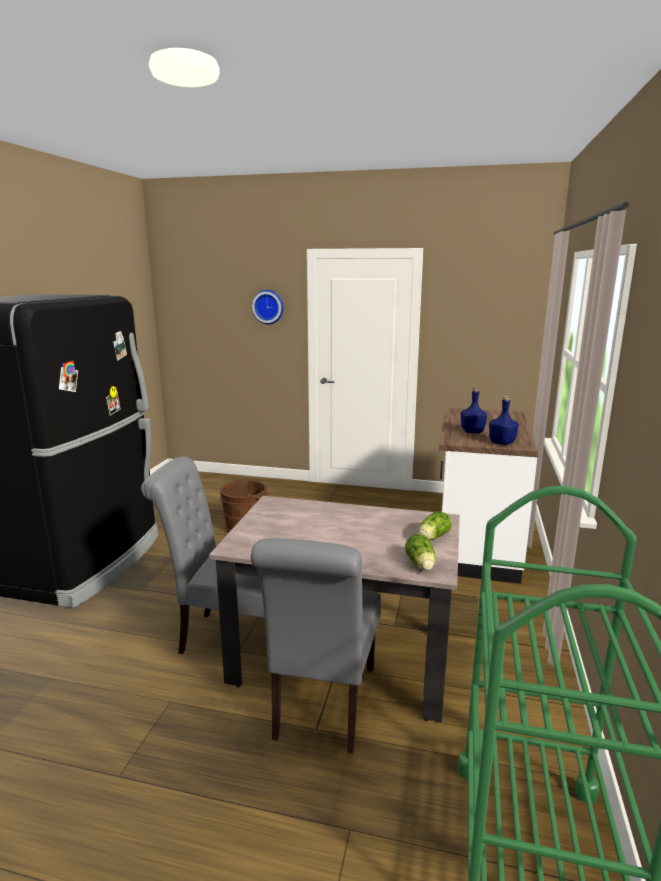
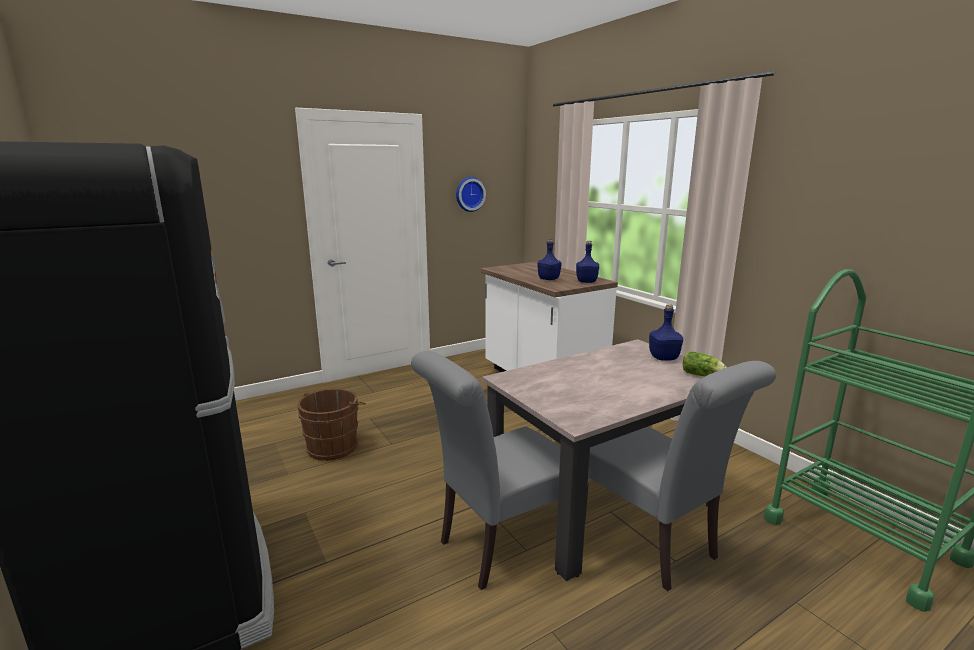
camera: 45 degrees left, 0 degrees up
(268, 307) = (250, 179): wall clock -> wall clock (469, 194)
(432, 537) = (664, 358): lettuce -> blue bottle

